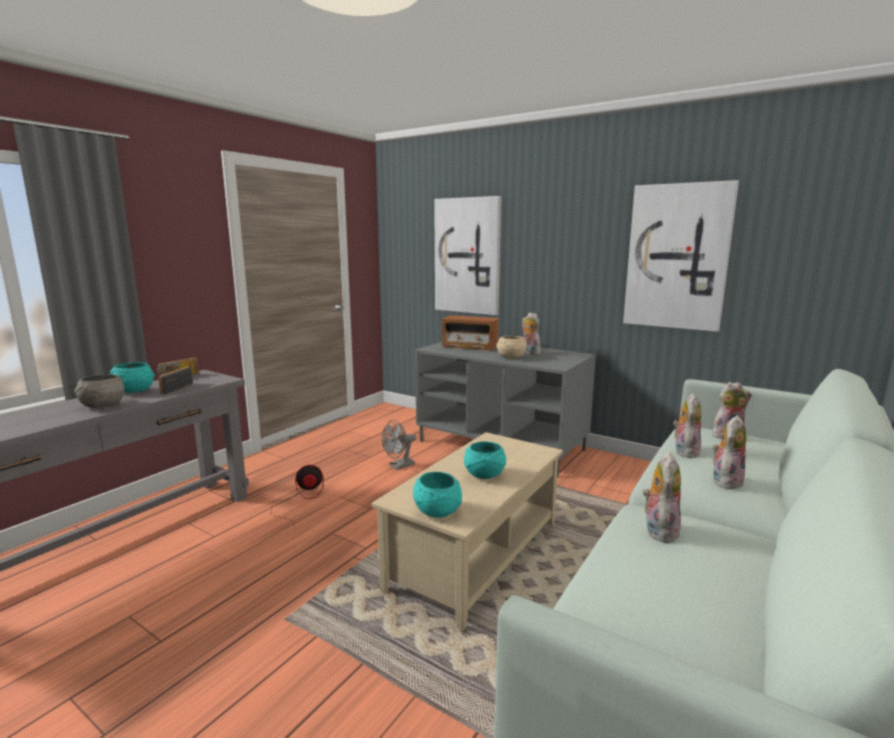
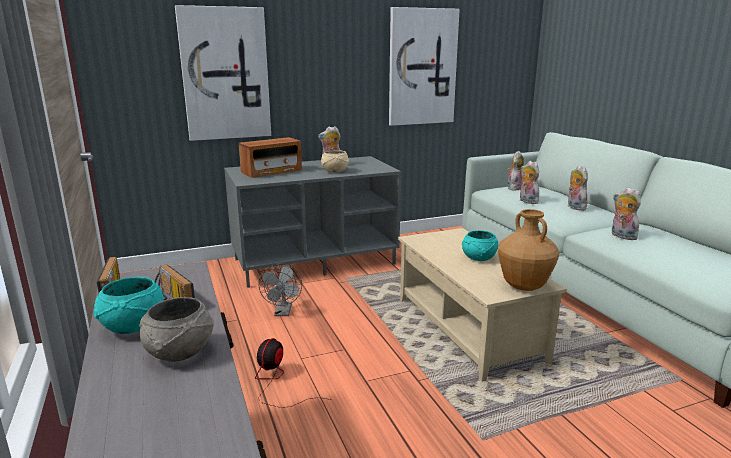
camera: 55 degrees left, 5 degrees up
(437, 511) = (523, 286): turquoise bowl -> brown vase

